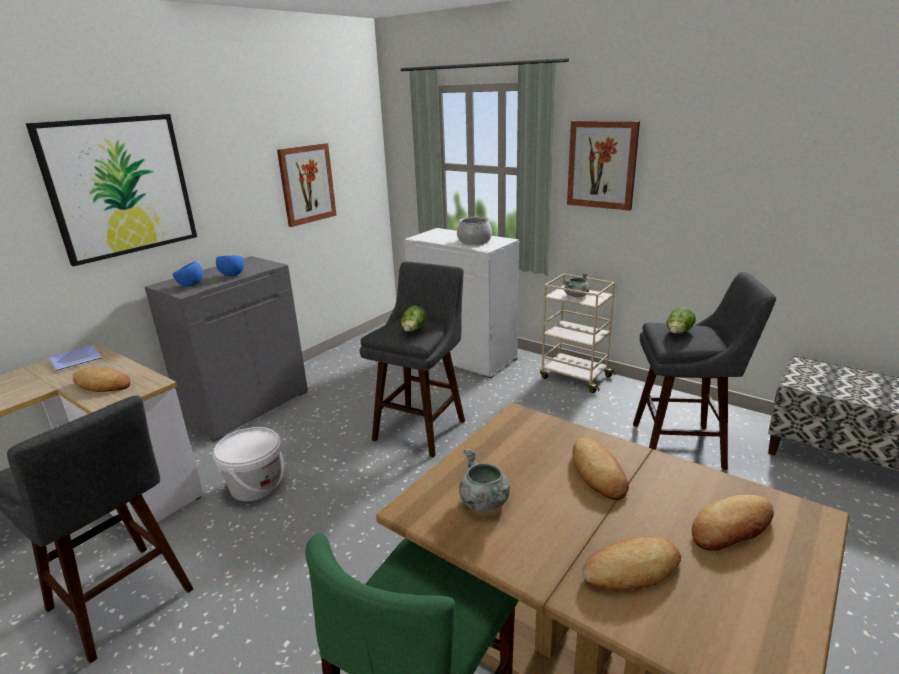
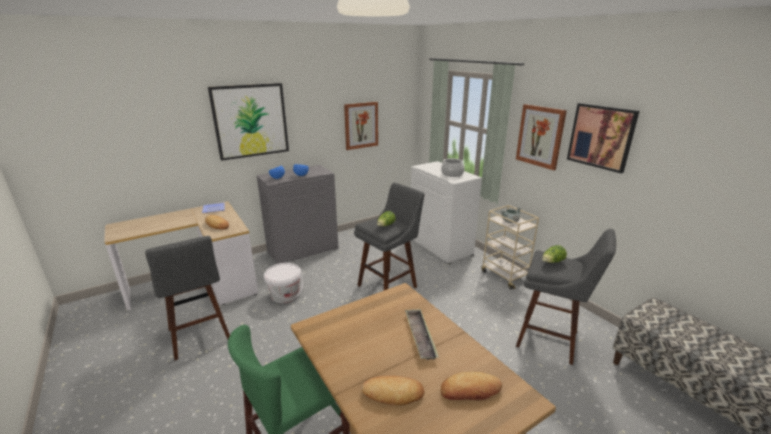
camera: 20 degrees right, 0 degrees up
(483, 501) = (346, 334): grey cooking pot -> none
(598, 472) = (420, 336): bread -> tray
(696, 151) = (601, 136): none -> picture

